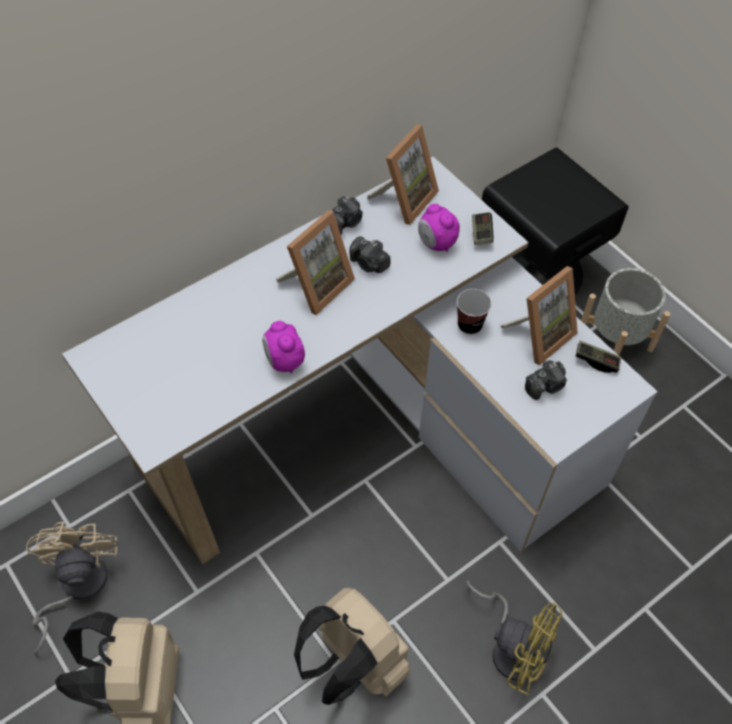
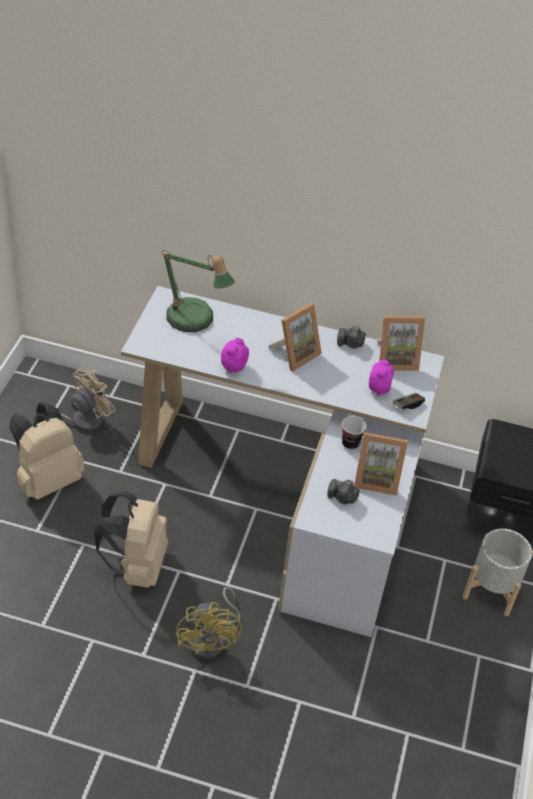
camera: 50 degrees right, 10 degrees down
(167, 353) = (194, 321): none -> table lamp
(316, 285) = (295, 354): picture frame -> picture frame turned 45 degrees counterclockwise
(369, 264) = (332, 368): camera -> none
(596, 361) = (385, 514): game controller -> none

